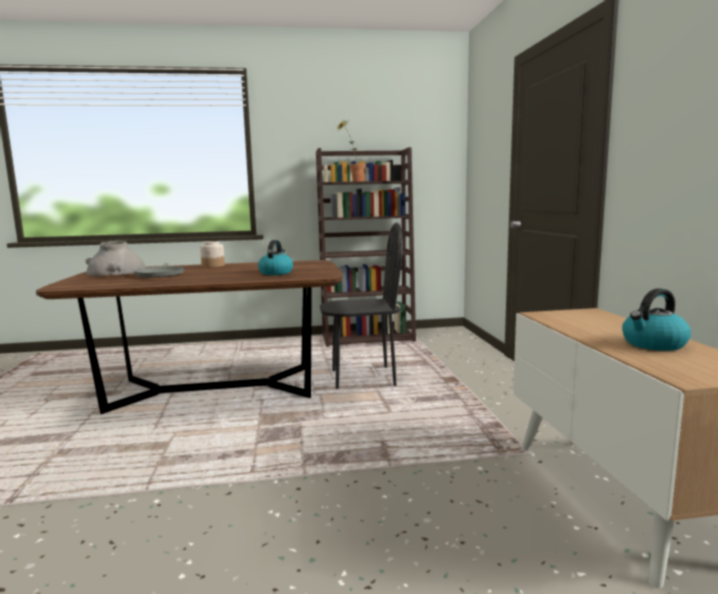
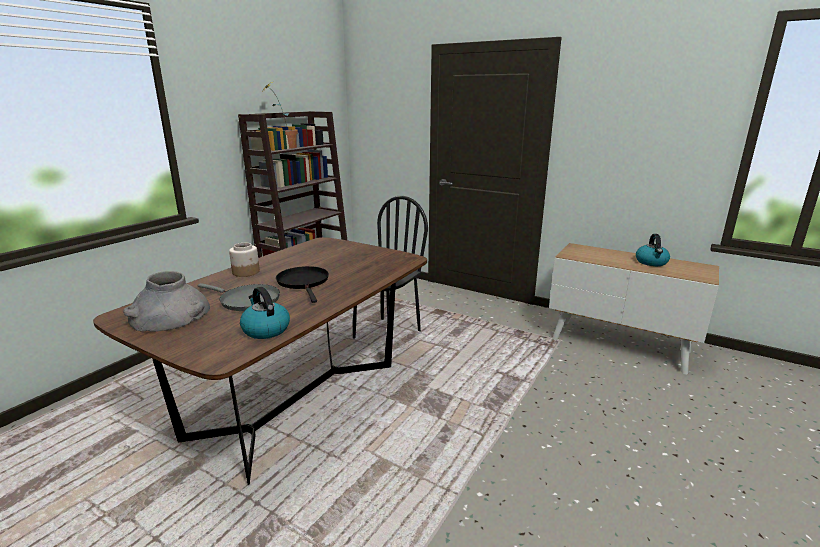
camera: 50 degrees left, 10 degrees up
(214, 274) = (304, 282): none -> black frying pan
(276, 273) = (356, 265): kettle -> kettle (265, 329)

